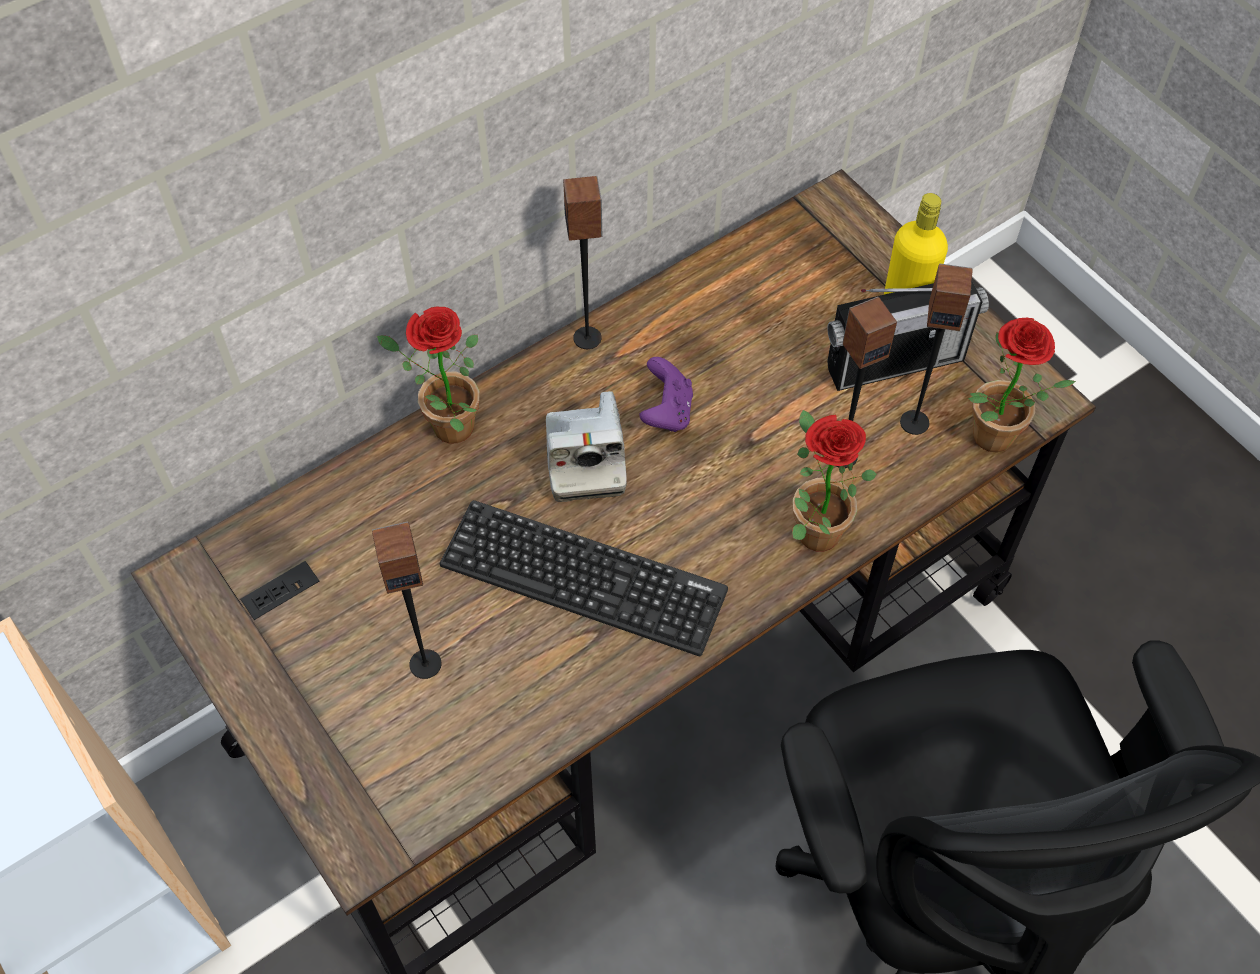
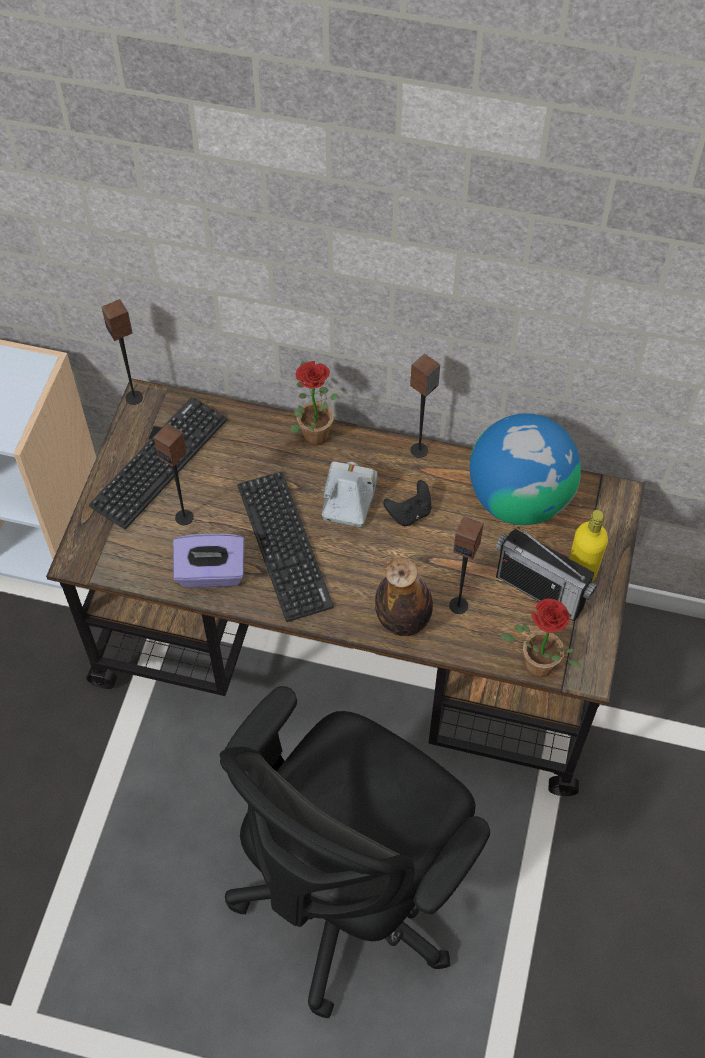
camera: 50 degrees right, 0 degrees up
(308, 632) = (159, 462): none -> keyboard
(544, 693) = (211, 573): none -> purple tissue box
(585, 459) = (349, 499): camera -> camera turned 150 degrees clockwise
(666, 411) = (409, 513): purple game controller -> black game controller
(752, 293) = (518, 499): none -> globe
(812, 526) = (403, 620): potted plant -> bottle
(914, 422) = (511, 624): speaker -> speaker (134, 397)

